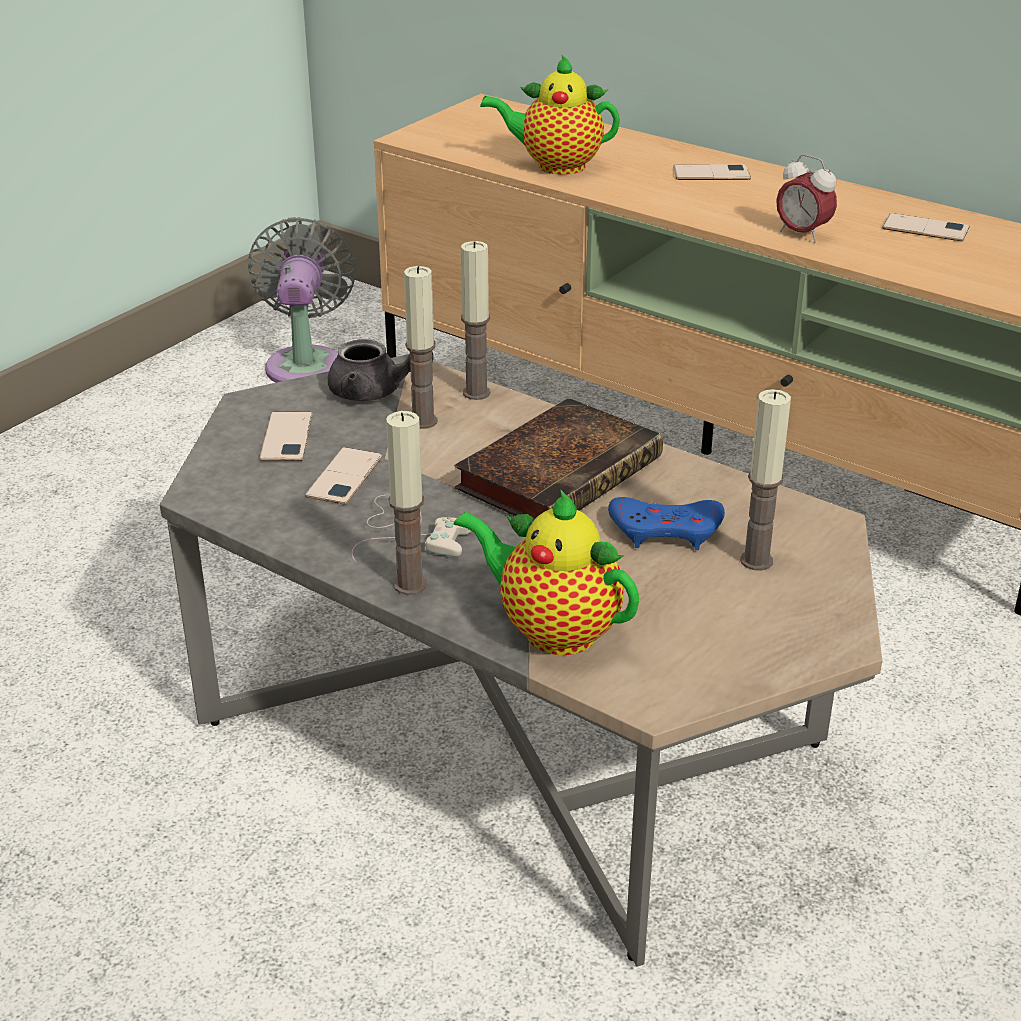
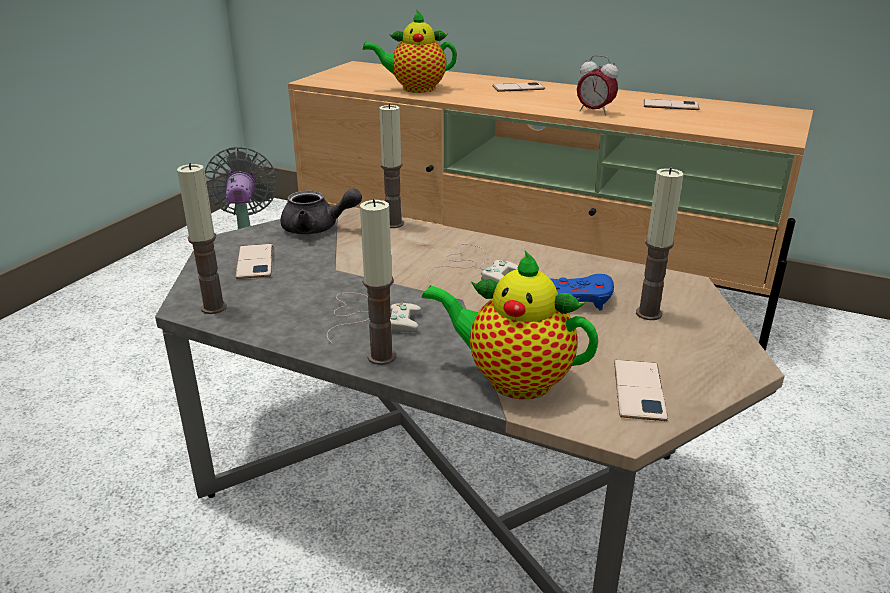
camera: 10 degrees left, 5 degrees down
(344, 477) = (307, 284): phone -> phone (639, 390)
(423, 421) = (359, 244): candle -> candle (213, 307)
(561, 471) = (474, 267): book -> white game controller

